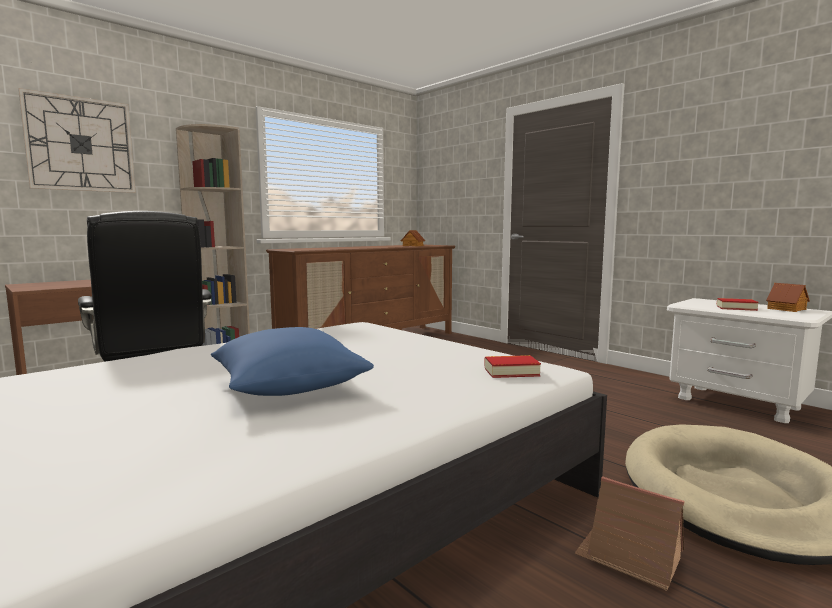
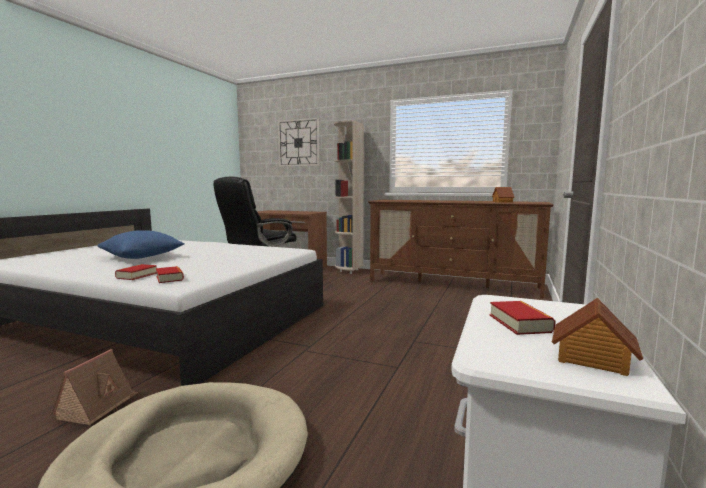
camera: 65 degrees right, 0 degrees up
(478, 386) = (137, 275): none -> book

